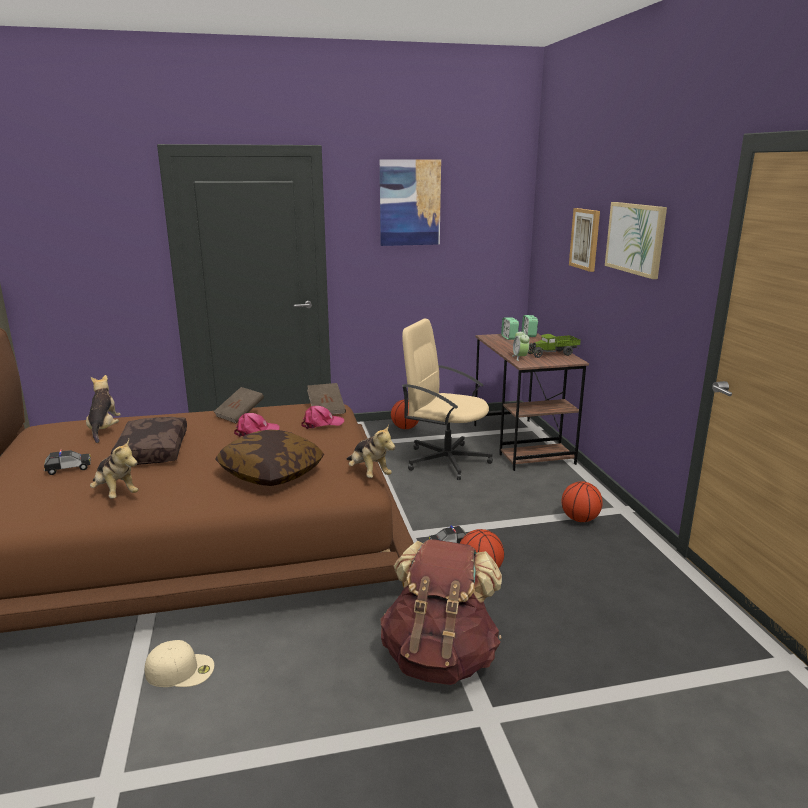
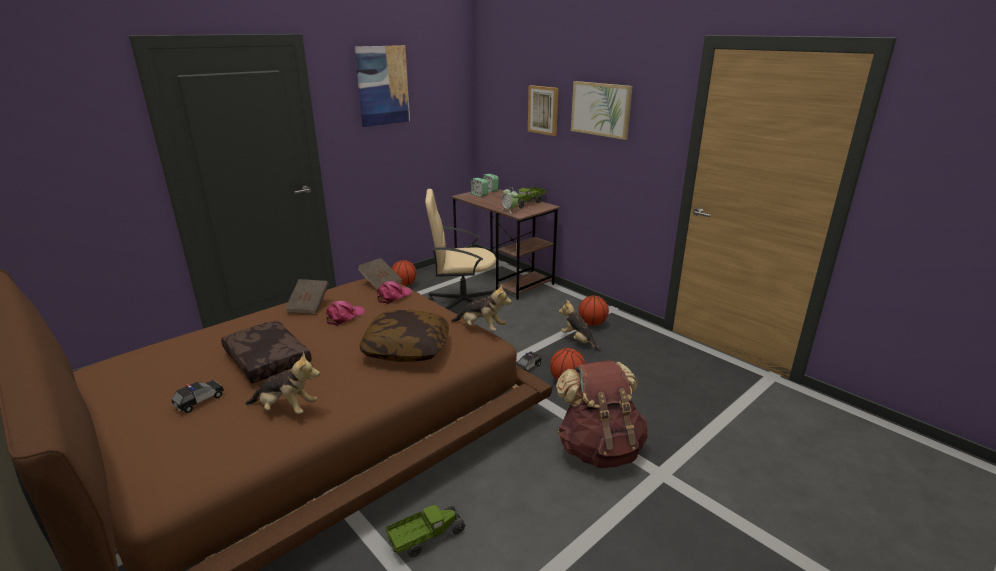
camera: 30 degrees left, 5 degrees up
(104, 429) = (182, 353): plush toy -> plush toy (578, 341)
(181, 670) = (426, 537): beige cap -> toy truck

